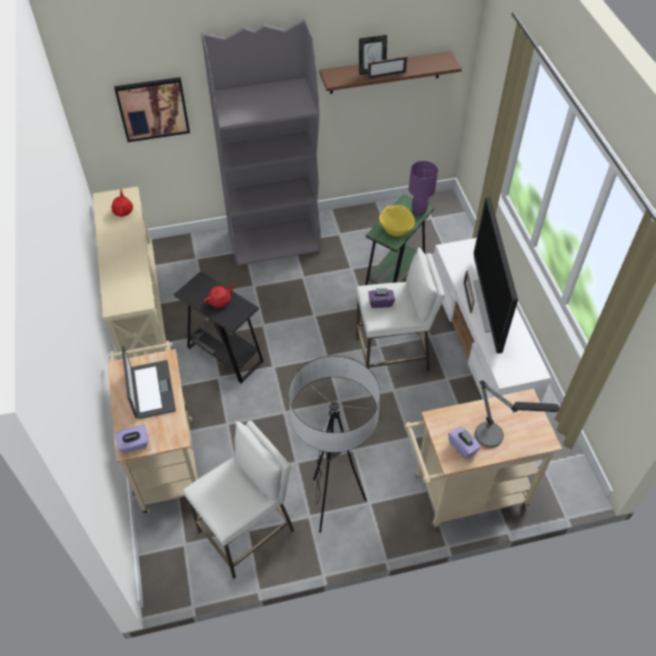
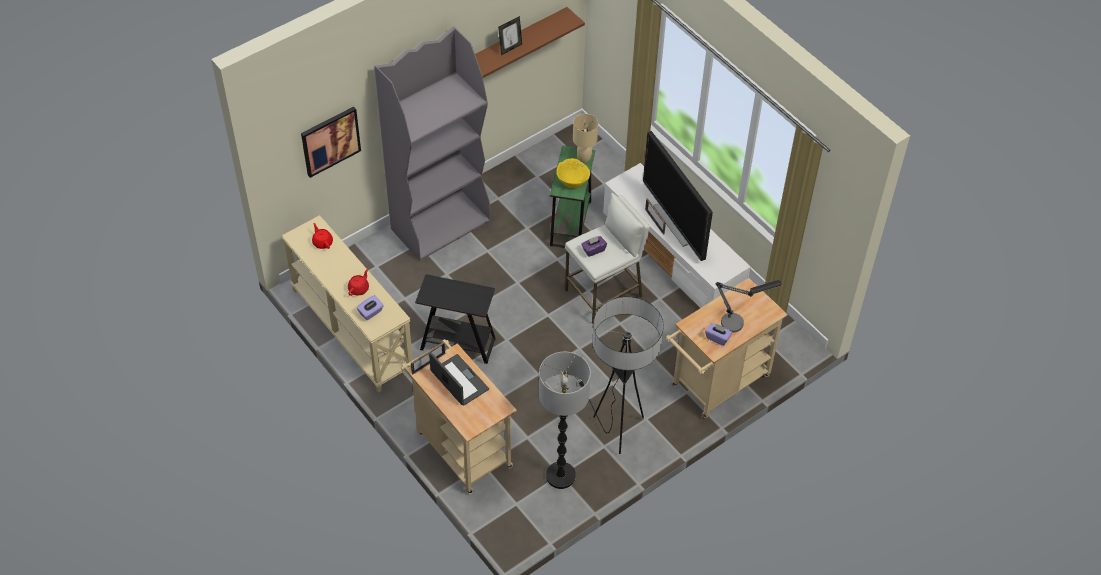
camera: 25 degrees left, 0 degrees up
(134, 444) = (473, 424): purple tissue box -> purple tissue box (371, 312)
(220, 300) = (459, 293): red teapot -> red teapot (359, 288)
(247, 531) = (561, 476): white stool -> floor lamp
(386, 75) = (525, 48): picture frame -> picture frame (428, 363)
(419, 211) = (584, 158): purple table lamp -> beige table lamp

